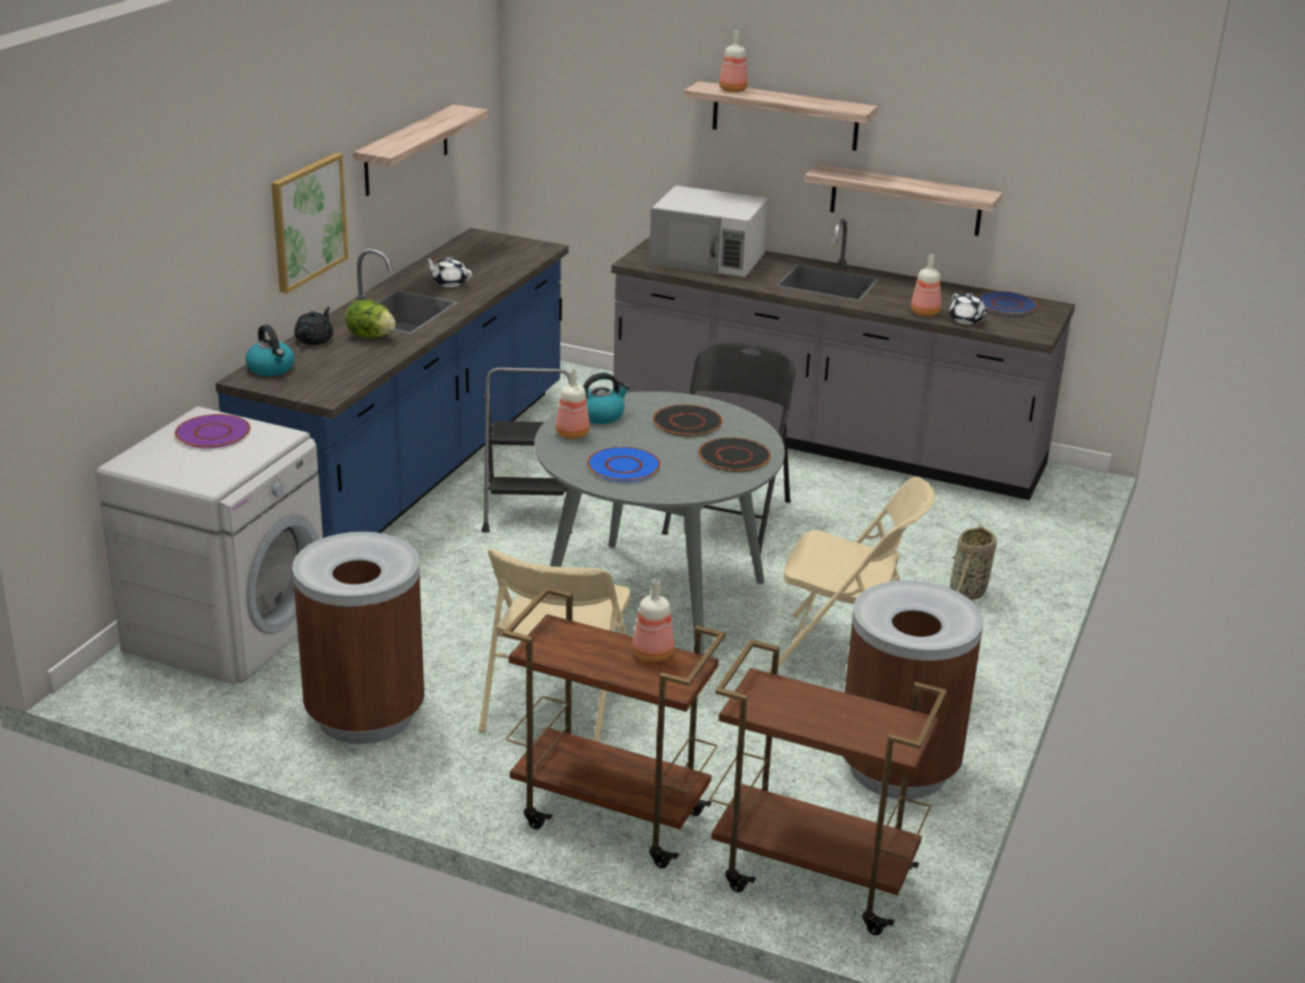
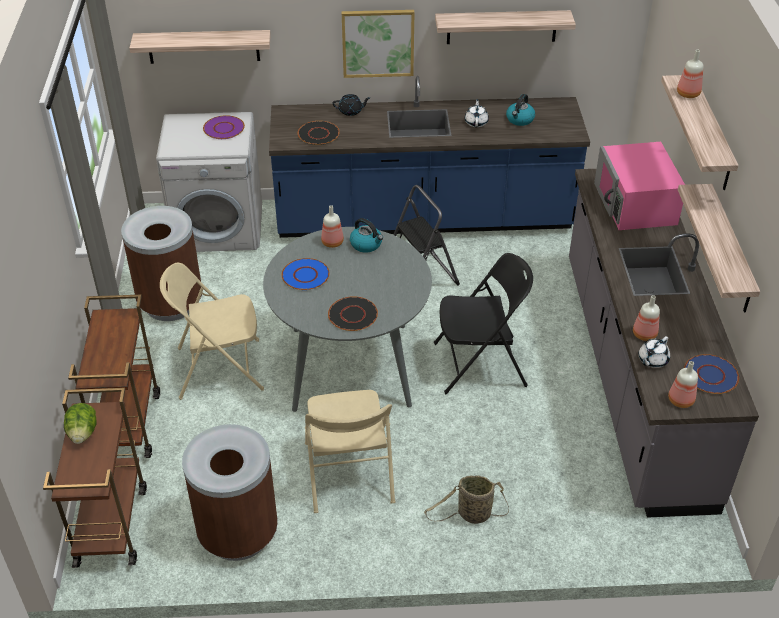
camera: 65 degrees right, 15 degrees up
(130, 311) = (203, 46): none -> shelf
(271, 369) = (302, 113): kettle -> kettle (520, 120)
(370, 336) = (372, 126): lettuce -> lettuce (83, 433)
(652, 655) = (117, 360): bottle -> bottle (680, 401)
(687, 422) = (386, 281): black plate -> black plate (318, 134)
(708, 258) = (635, 204): white microwave -> pink microwave

